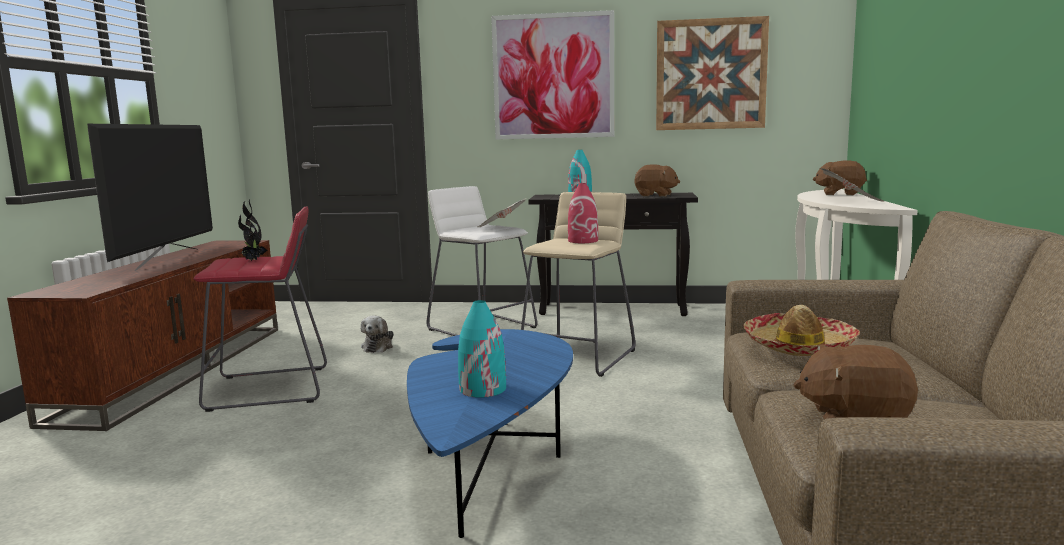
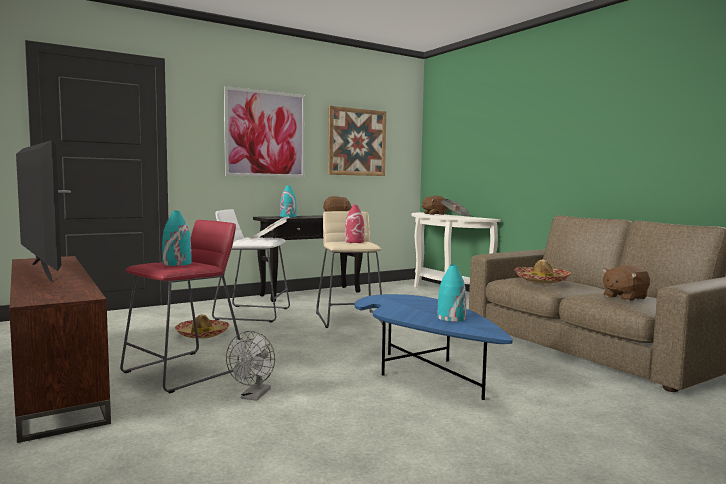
camera: 40 degrees left, 5 degrees down
(253, 260) = (176, 263): potted plant -> turquoise vase
(253, 438) = (254, 396): none -> grey fan
(378, 347) = (202, 334): plush toy -> hat

